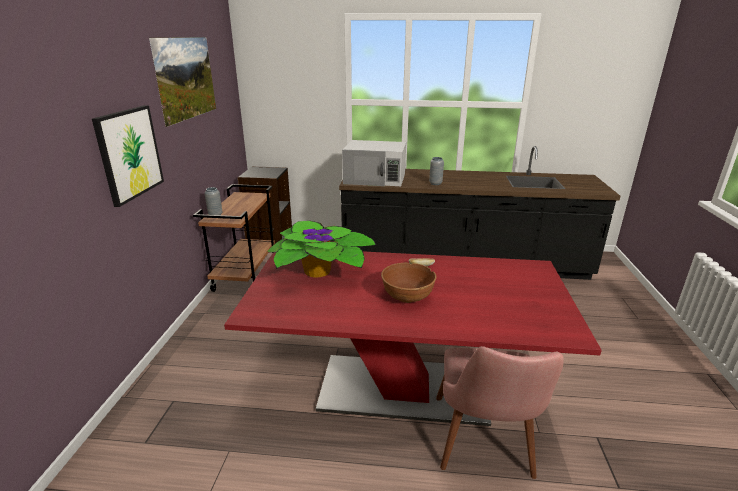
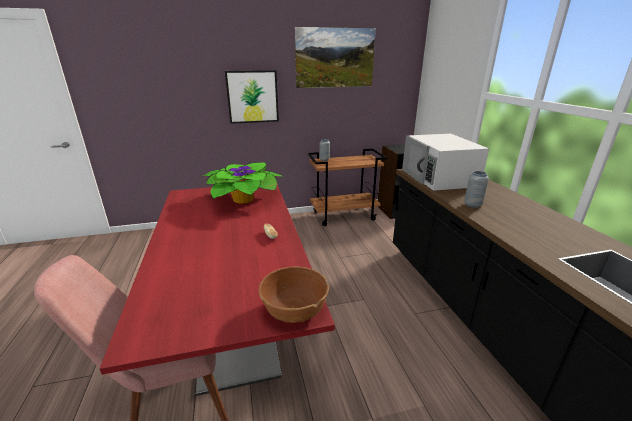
camera: 70 degrees right, 0 degrees up
(407, 296) = (210, 237): brown bowl -> brown bowl (294, 310)

